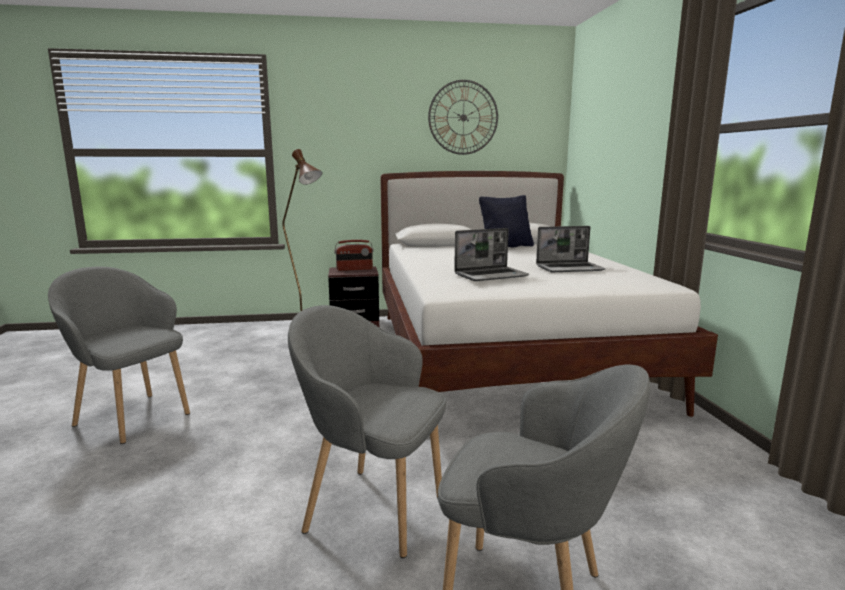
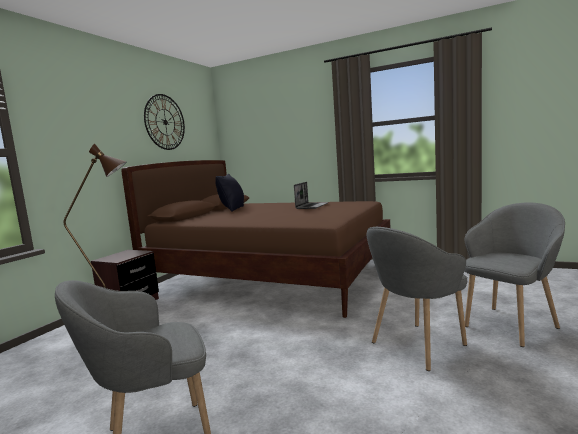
camera: 55 degrees left, 5 degrees down
(354, 269) = (121, 255): radio -> none
(491, 275) = (310, 213): laptop -> none
(504, 355) = (272, 276): white bed -> brown bed

